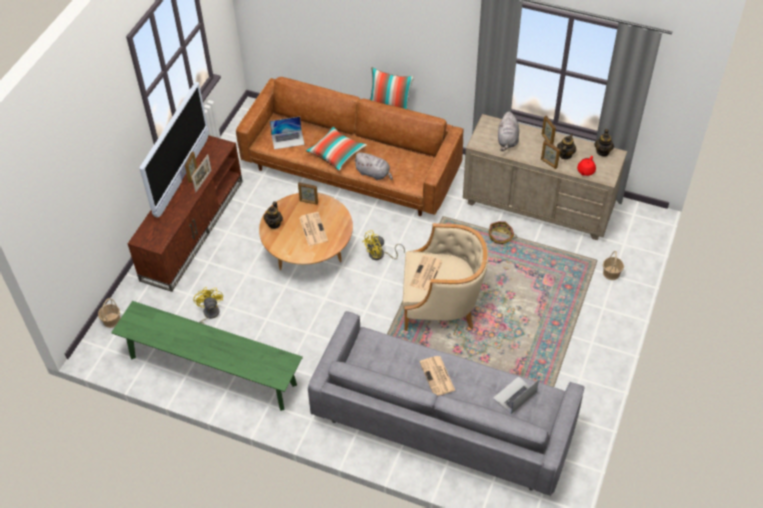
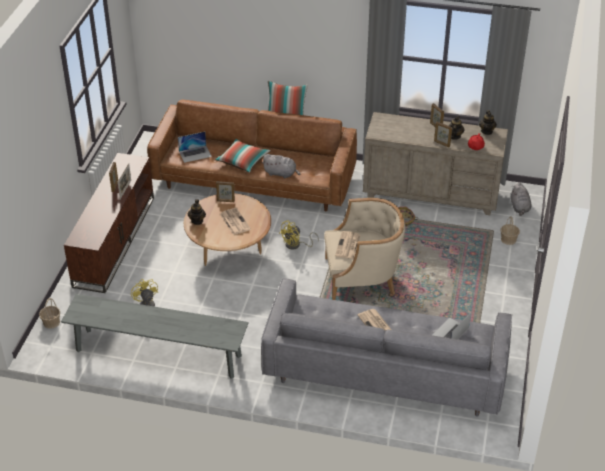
camera: 10 degrees left, 10 degrees down
(182, 177) = (104, 188): television -> none
(212, 371) = (158, 353): green bench -> grey bench
(507, 140) = (401, 129): grey plush toy -> grey plush toy (519, 207)

